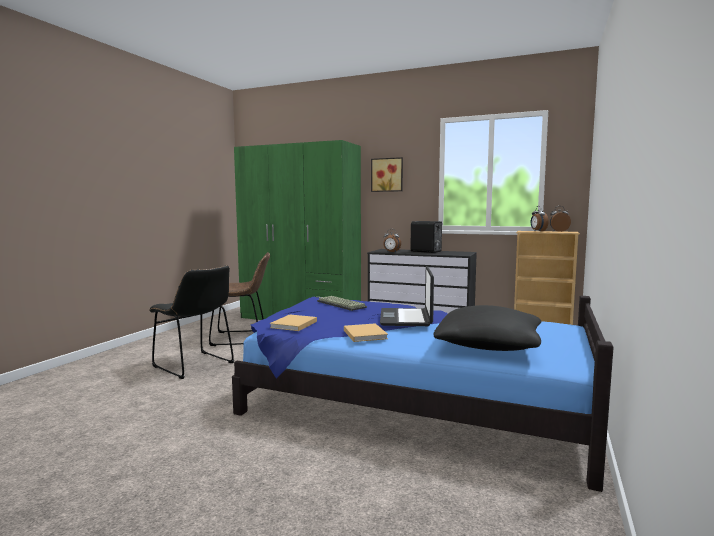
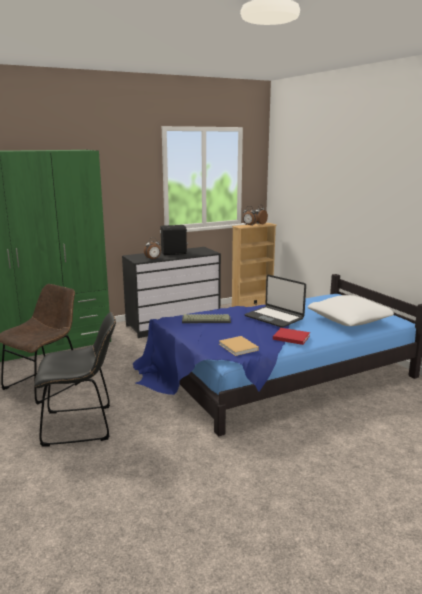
camera: 50 degrees left, 10 degrees up
(364, 334) = (290, 337): beige book -> red book
(387, 175) = (114, 180): picture -> none
(489, 345) = (349, 321): black pillow -> white pillow

